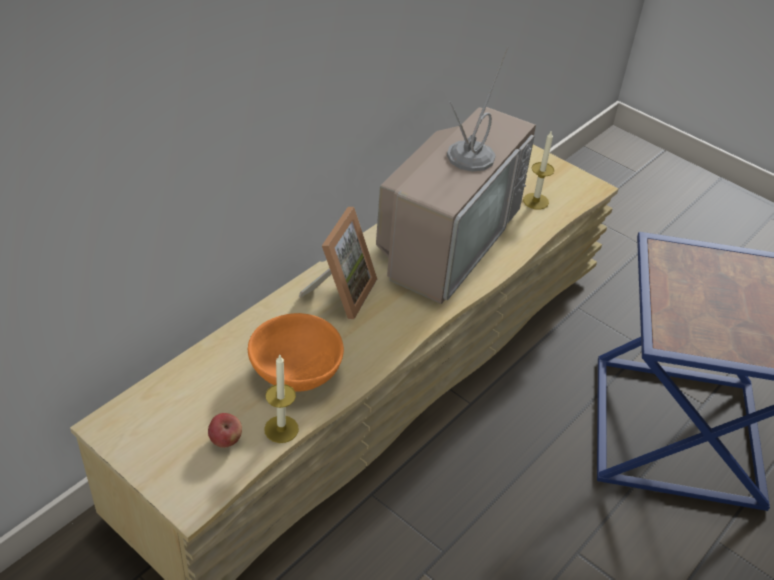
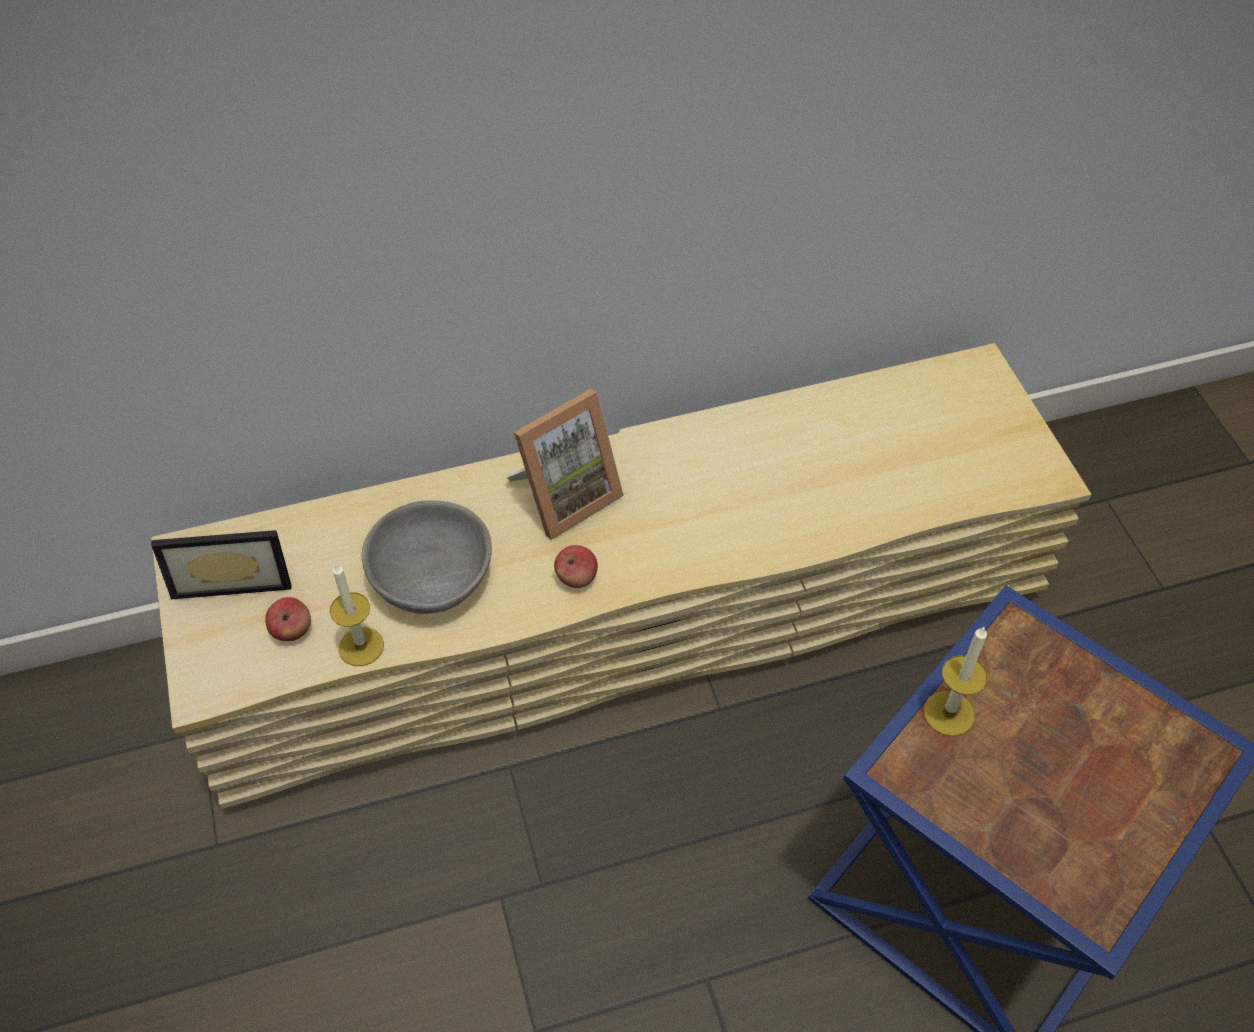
camera: 35 degrees right, 10 degrees up
(154, 426) = (233, 576): none -> picture frame
(296, 372) = (432, 580): orange bowl -> grey bowl
(386, 334) = (577, 578): none -> apple
(446, 237) = (765, 472): television -> none
(535, 201) = (940, 466): candle -> candle (948, 713)

